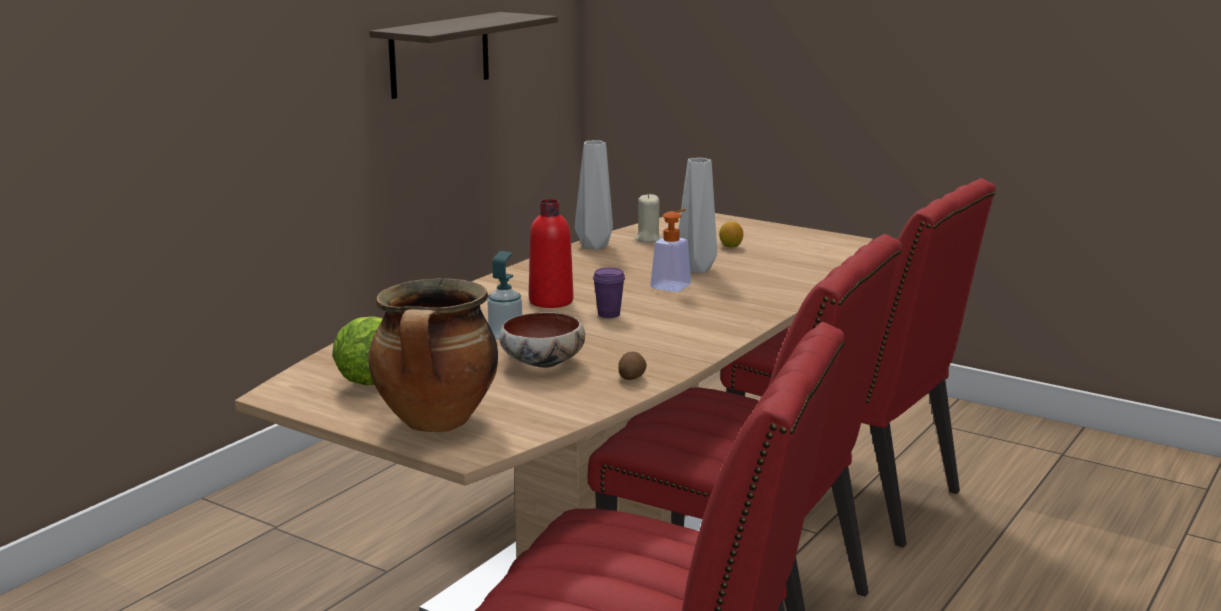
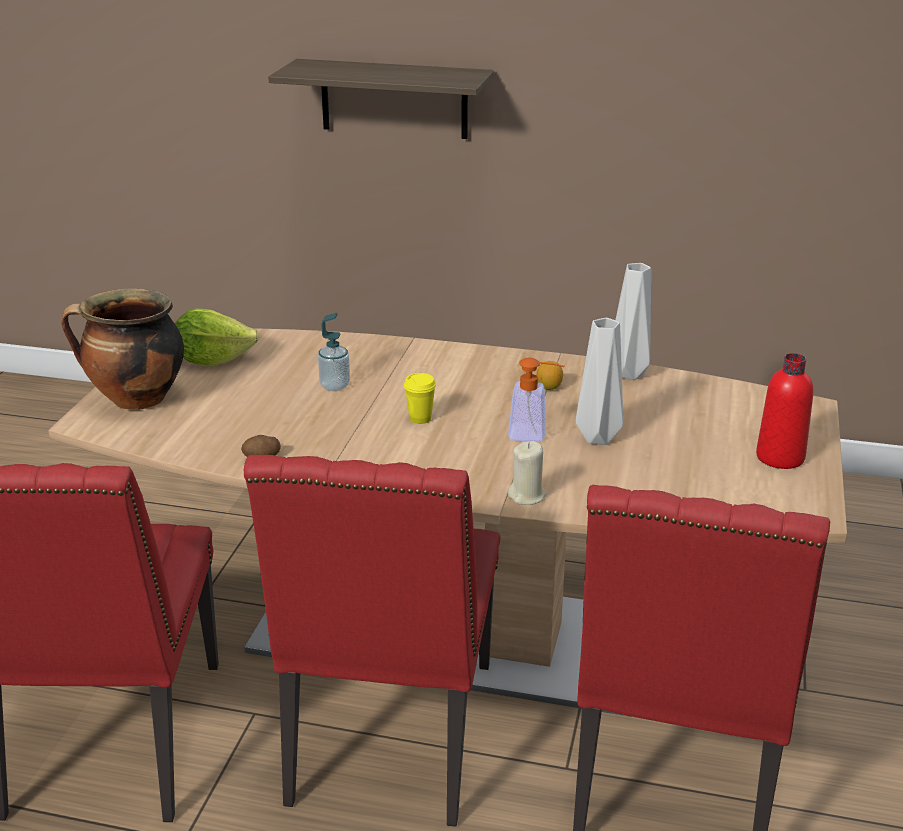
camera: 70 degrees right, 10 degrees up
(440, 54) = (770, 130): shelf -> shelf (394, 99)
(542, 364) = (275, 414): bowl -> none
(551, 301) = (438, 387): red bottle -> red bottle (780, 457)
(609, 314) = (420, 418): purple cup -> yellow cup
(647, 239) = (682, 395): beige candle -> beige candle (527, 496)
(730, 246) = (704, 444): lemon -> lemon (549, 387)

